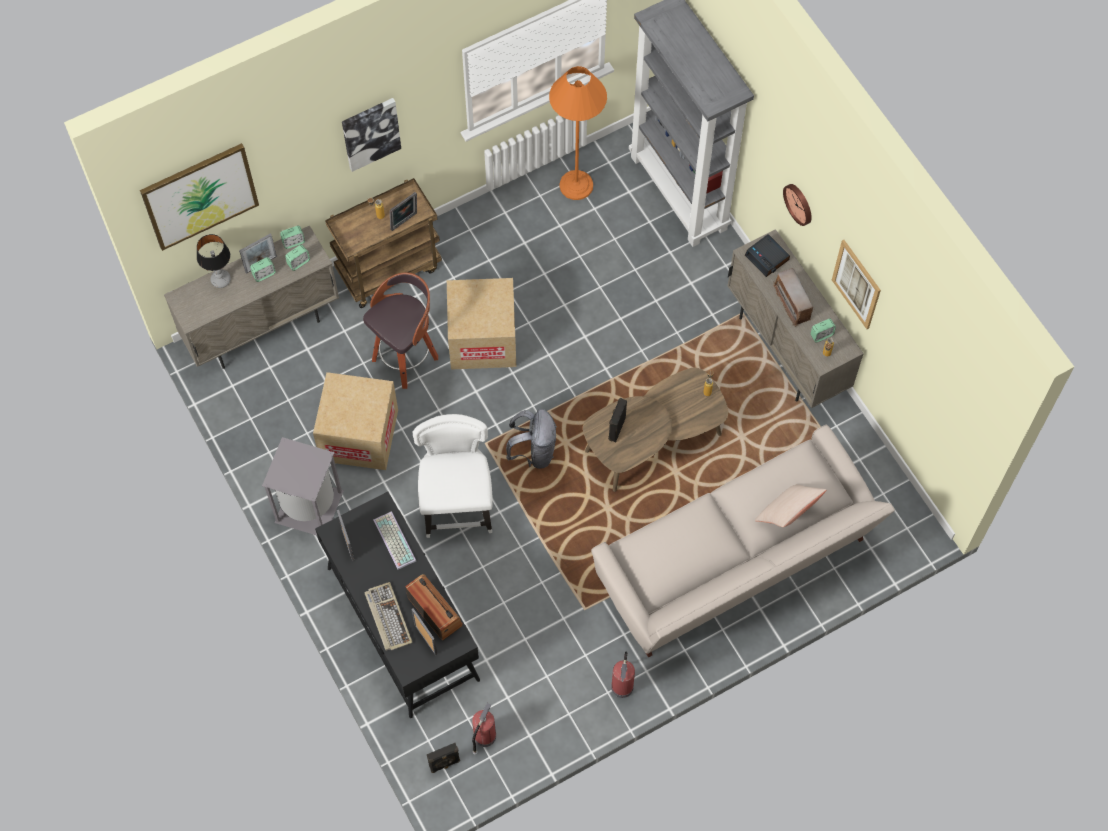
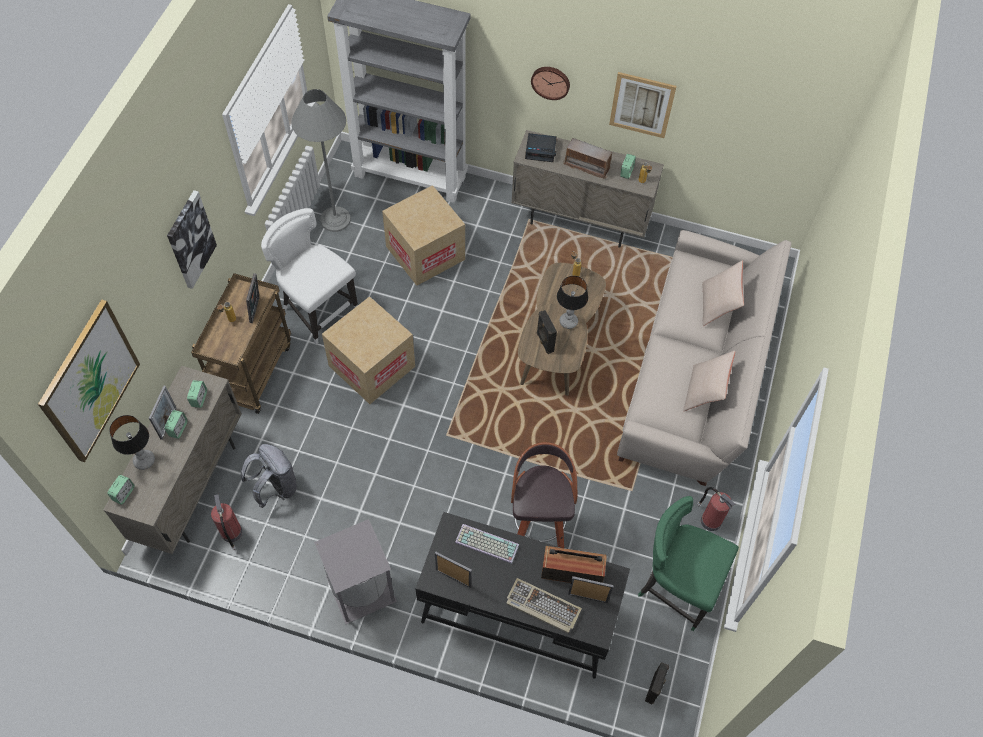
camera: 45 degrees left, 5 degrees down
(293, 242) = (180, 387): alarm clock -> alarm clock (124, 494)
(359, 435) = (348, 504): cardboard box -> cardboard box (425, 253)
(406, 358) = (328, 422): stool -> stool (538, 525)
(458, 505) = (471, 494): white chair -> white chair (318, 310)
(484, 737) = (660, 642): fire extinguisher -> fire extinguisher (231, 533)
(534, 451) = (486, 413): grey backpack -> grey backpack (275, 487)
(539, 709) = (675, 587): none -> green chair
(576, 185) = (335, 219): orange floor lamp -> grey floor lamp
(654, 427) = (569, 322): none -> table lamp
(695, 574) = (704, 392): none -> beige pillow

